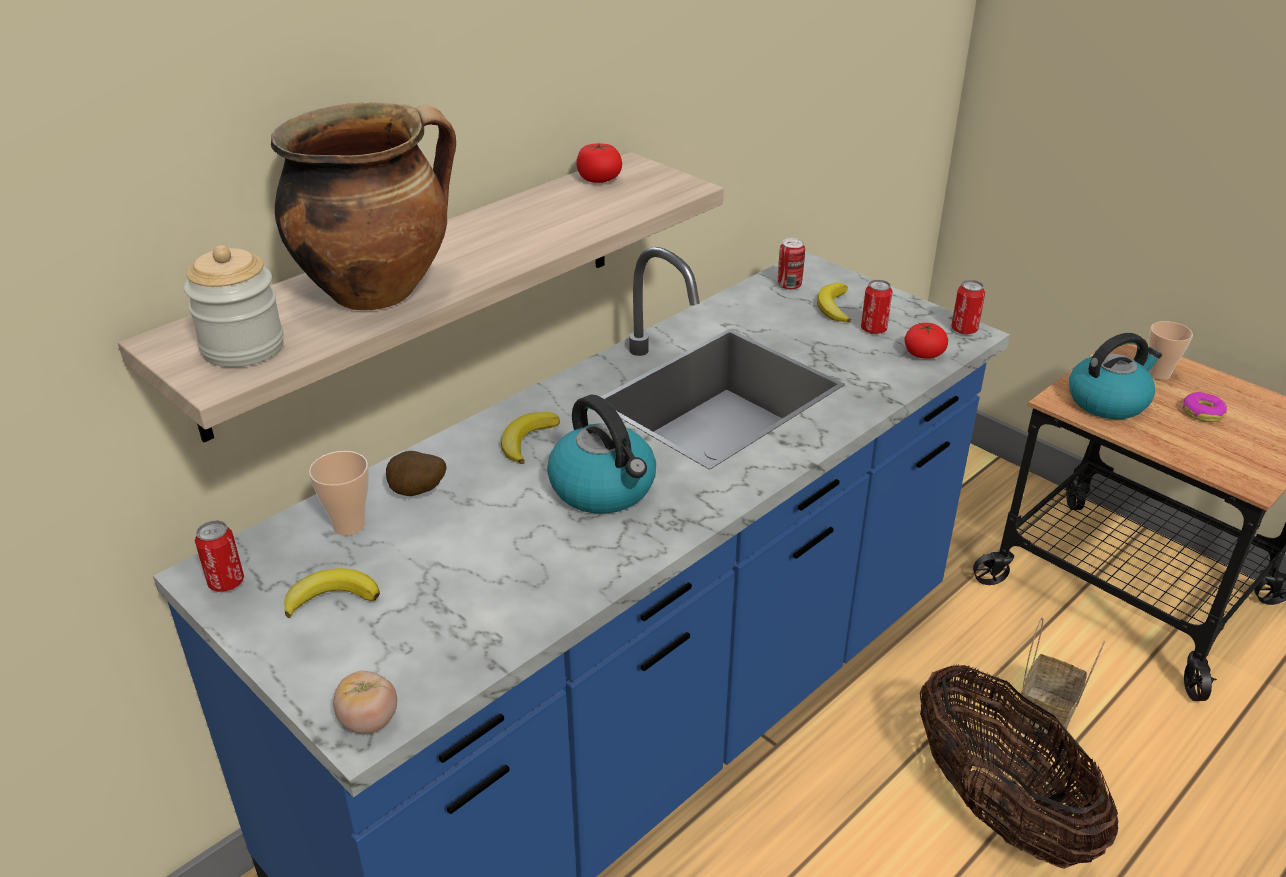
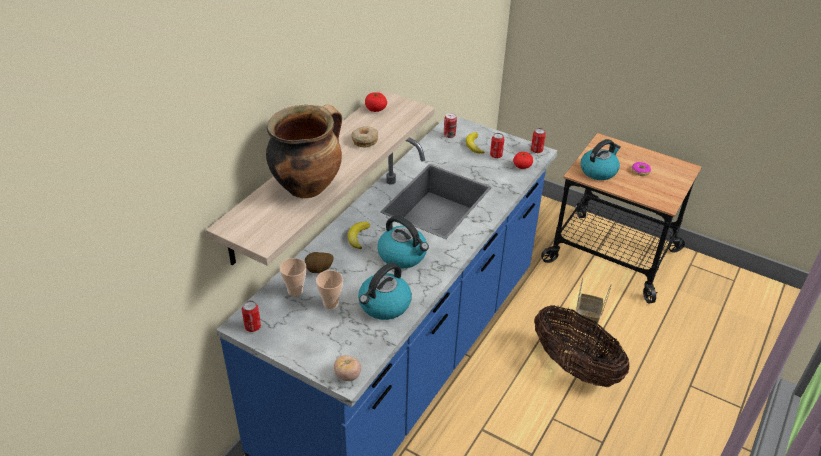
camera: 15 degrees left, 5 degrees up
(243, 347) = (265, 224): jar -> none
(331, 597) = (304, 325): banana -> none
(519, 582) = (384, 305): none -> kettle
(546, 226) = (364, 140): none -> donut
(1158, 374) = (618, 153): cup -> cup (331, 303)

